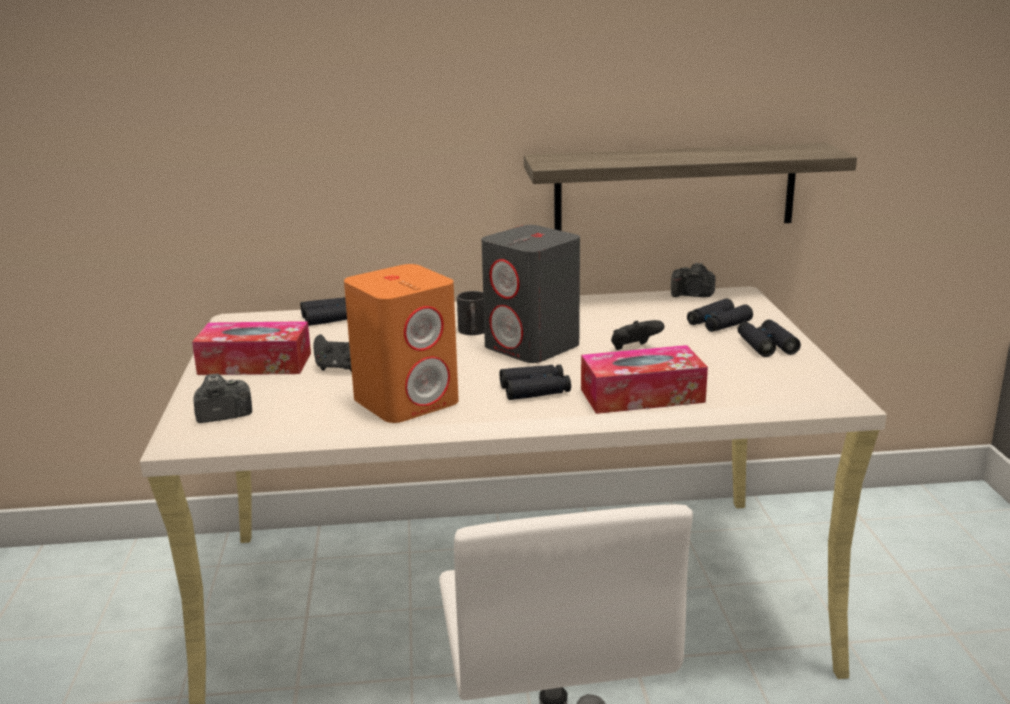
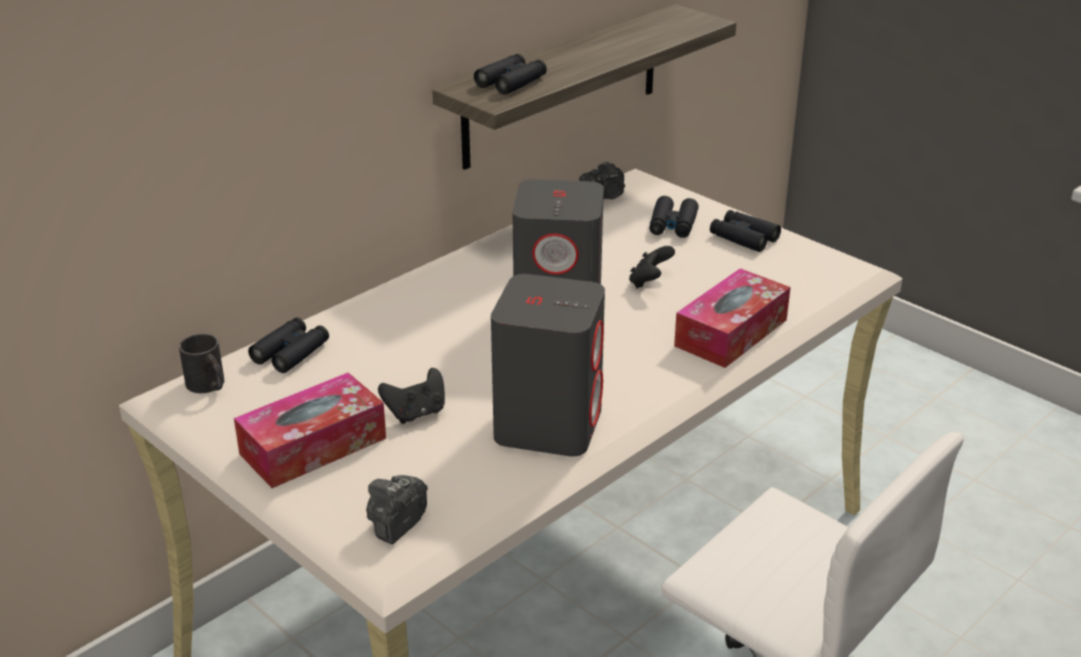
camera: 40 degrees left, 10 degrees up
(407, 401) = (548, 424): orange speaker -> grey speaker
(473, 332) = (474, 315): black mug -> black mug (209, 386)
(535, 390) = (638, 363): black binoculars -> black binoculars (511, 82)

